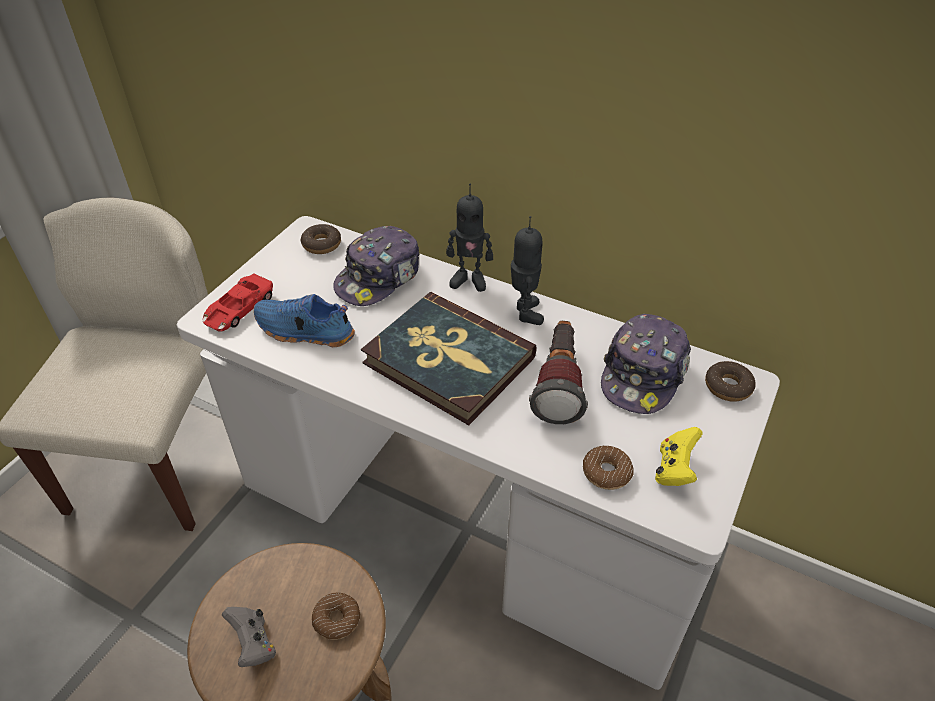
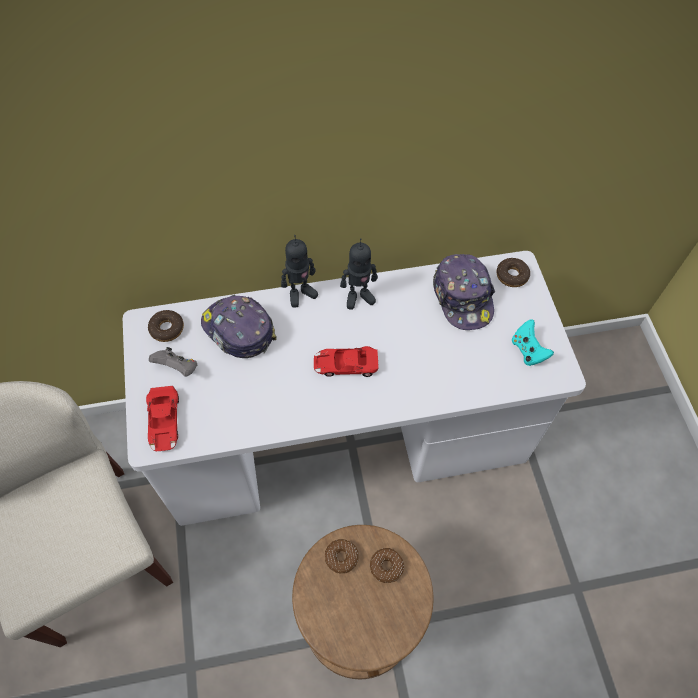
camera: 40 degrees left, 15 degrees up
(253, 644) = (354, 618): grey game controller -> grey game controller (177, 368)
(304, 332) = (231, 408): blue shoe -> none
(379, 278) = (238, 330): cap -> cap turned 135 degrees clockwise
(448, 361) = (345, 365): book -> red toy car
(525, 313) = (358, 297): toy robot -> toy robot turned 120 degrees clockwise
(558, 384) = (423, 336): flashlight -> none
(606, 472) = (497, 377): donut -> donut (341, 557)
(674, 469) = (528, 350): yellow game controller -> turquoise game controller

